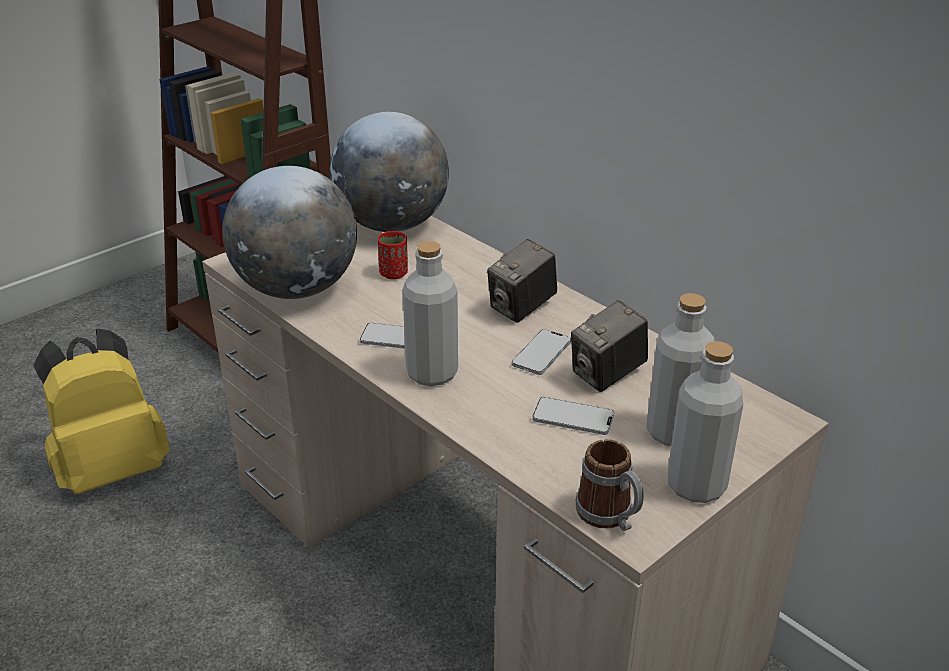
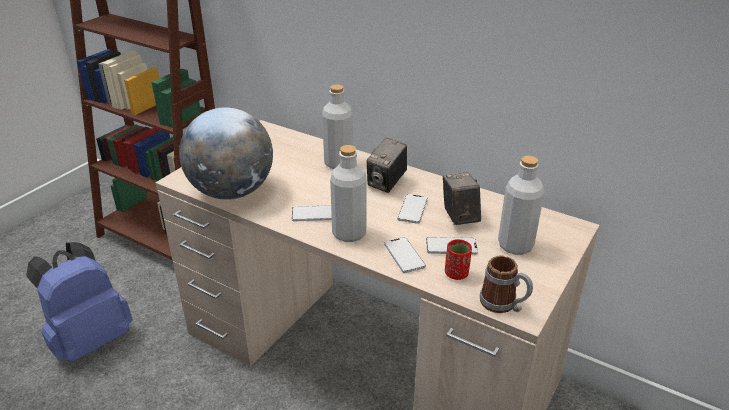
camera: 15 degrees left, 0 degrees up
(113, 469) = (90, 340): yellow backpack -> blue backpack
(392, 225) = (277, 141): globe -> none
(393, 274) = (293, 172): red cup -> red cup (456, 274)
(496, 419) = (404, 256): none -> phone
(607, 375) = (459, 217): camera -> camera turned 135 degrees clockwise
(696, 485) = (544, 276): grey bottle -> grey bottle (338, 163)

